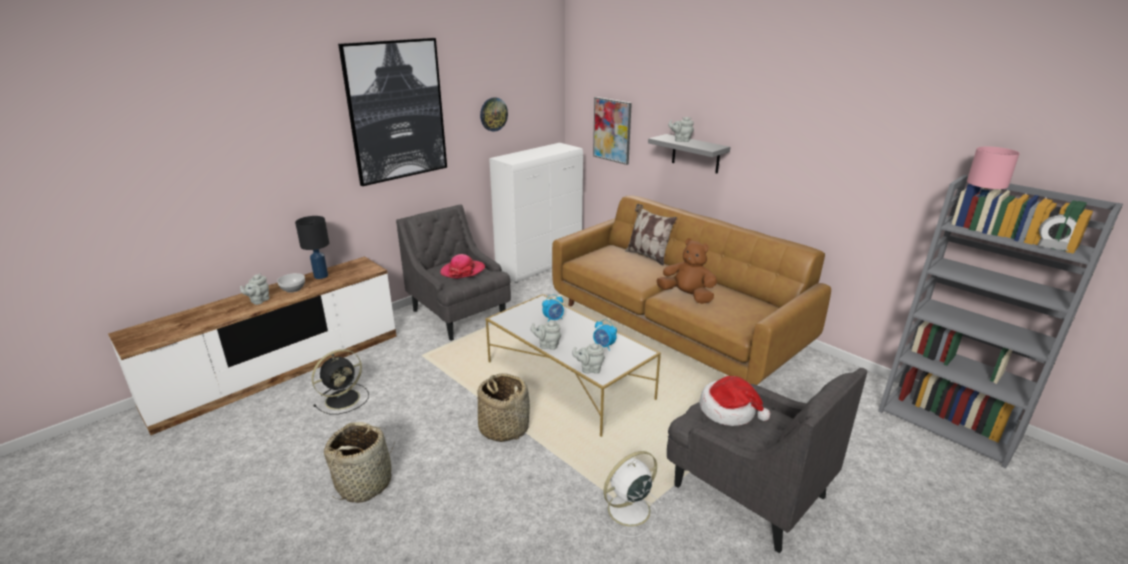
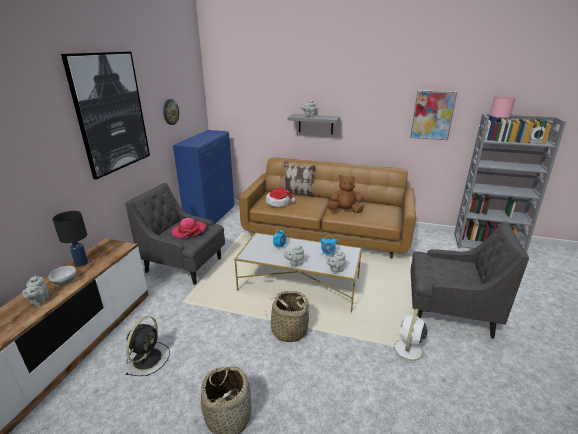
camera: 30 degrees left, 0 degrees up
(540, 266) = (211, 217): white cabinet -> blue cabinet
(612, 130) = (249, 116): picture -> picture (432, 115)
(729, 411) = (438, 267): hat -> hat (279, 203)

